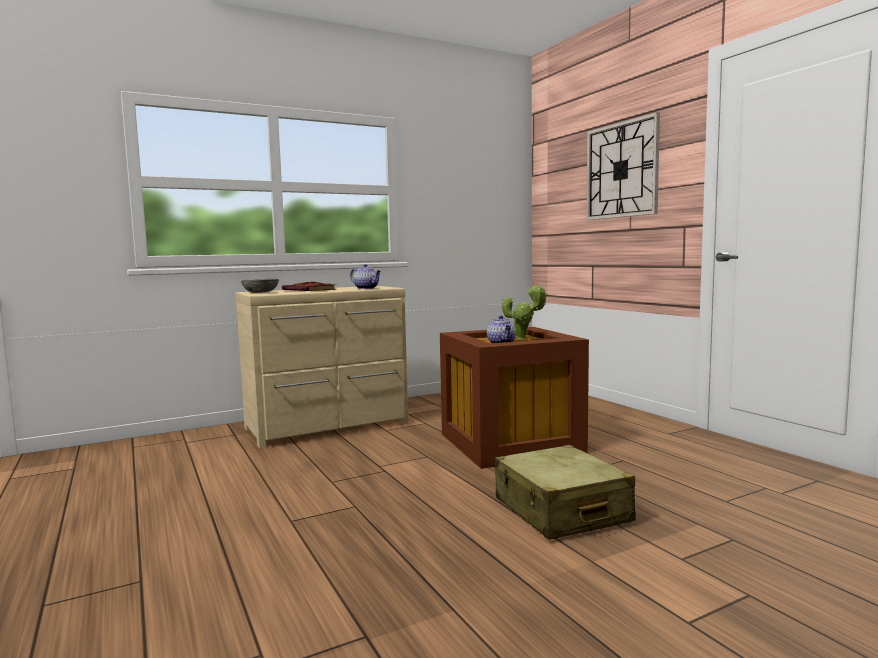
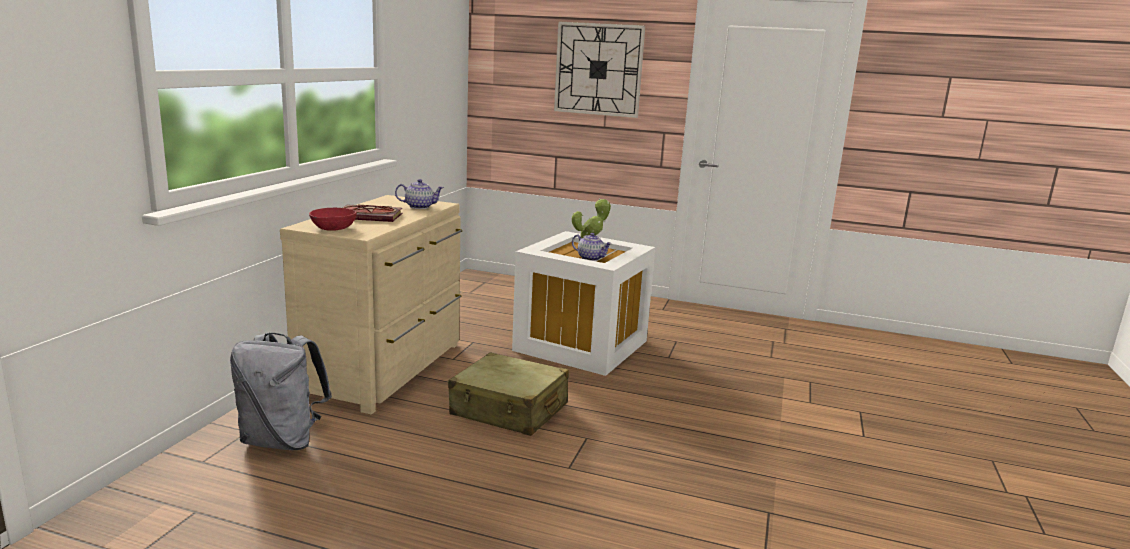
camera: 45 degrees left, 10 degrees up
(186, 448) = (282, 441): none -> grey backpack
(261, 292) = (334, 228): grey bowl -> red bowl
(512, 443) = (583, 345): brown storage box -> white storage box
(561, 511) = (711, 393): beige suitcase -> beige suitcase (509, 410)

